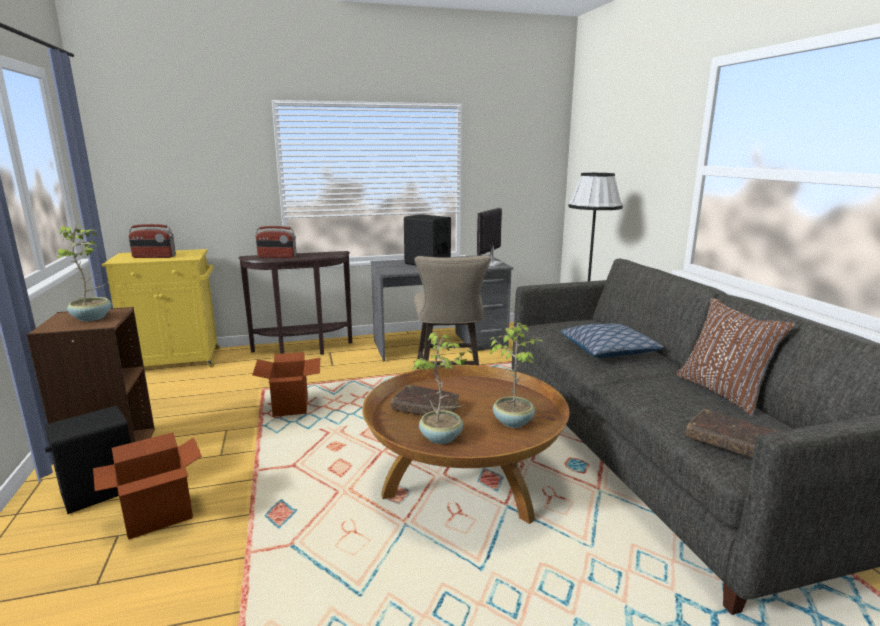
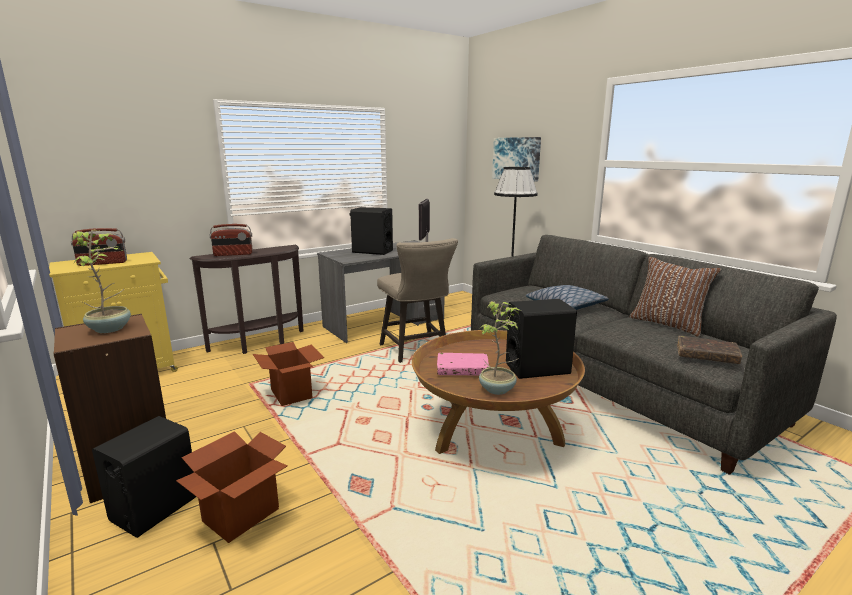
camera: 20 degrees left, 0 degrees up
(425, 409) = (462, 370): brown book -> pink book
(513, 421) = (537, 368): potted plant -> black speaker
(614, 162) = (516, 159): none -> picture

